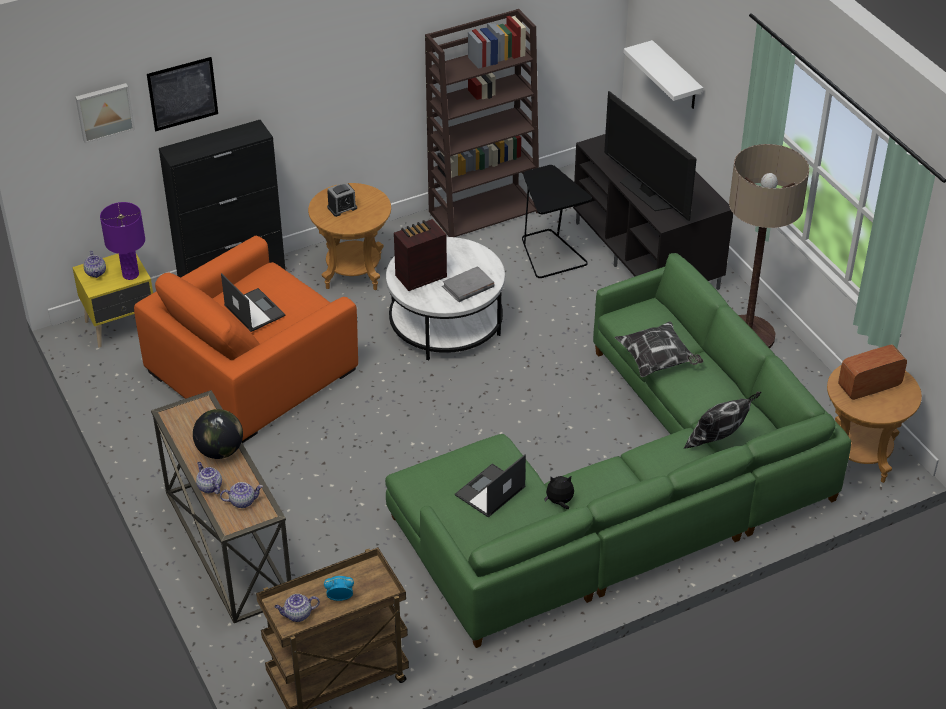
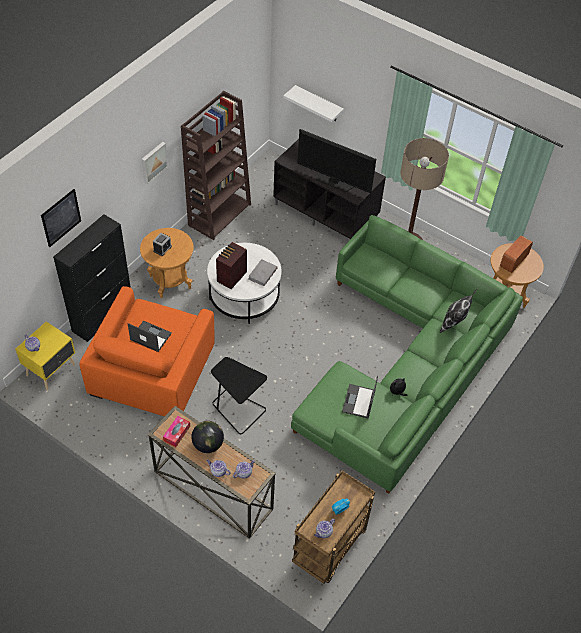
camera: 30 degrees left, 10 degrees up
(104, 111) = (20, 248): picture -> picture (153, 162)
(130, 274) = (57, 340): purple table lamp -> none
(189, 423) = (177, 433): none -> tissue box
(550, 254) = (273, 229): black side table -> black side table (237, 410)
(657, 361) = (391, 283): pillow -> none

